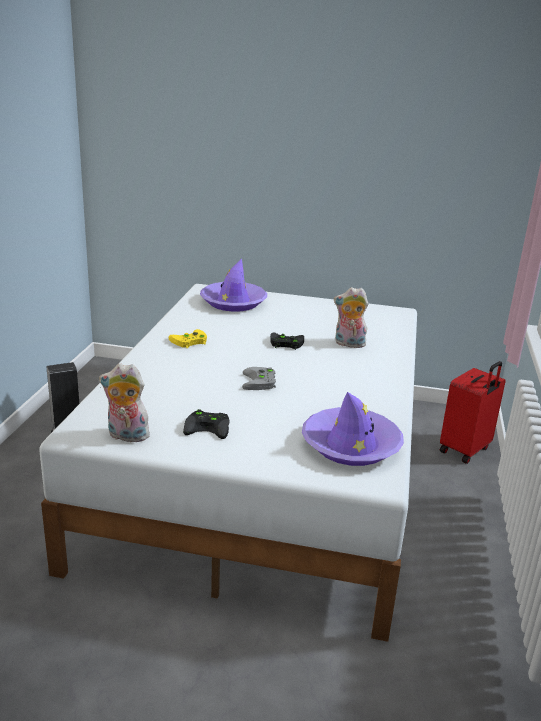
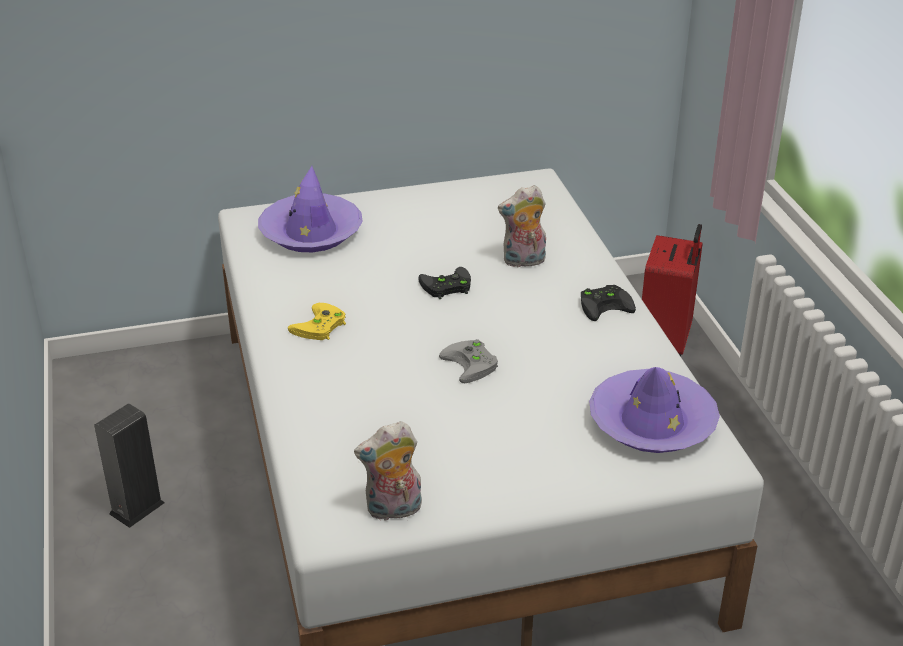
camera: 25 degrees left, 10 degrees up
(209, 427) = (476, 458): black game controller -> black game controller (606, 305)

